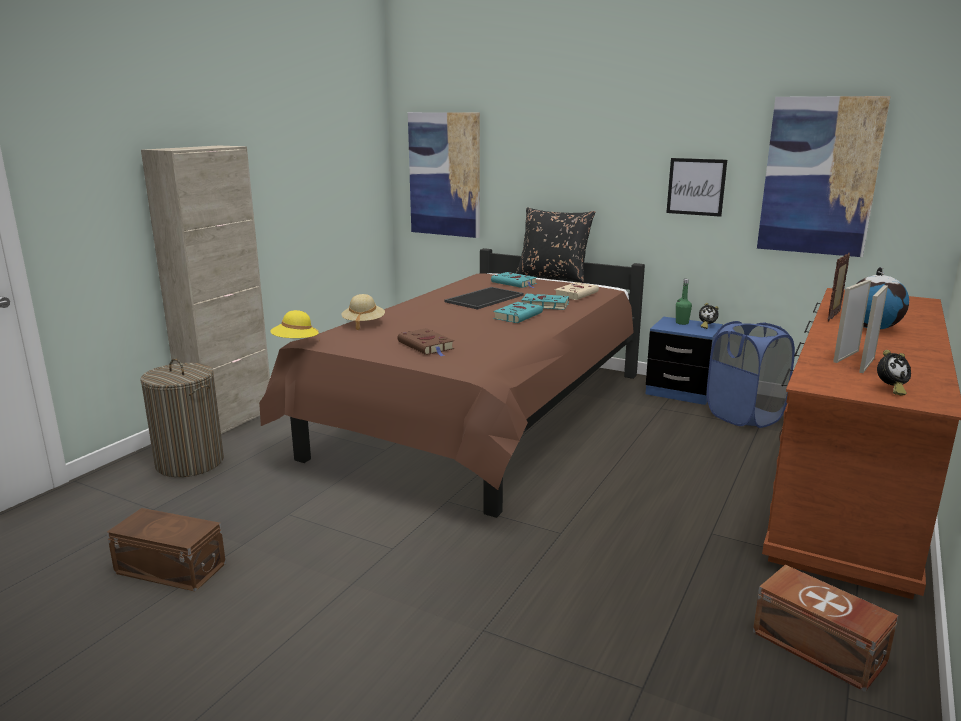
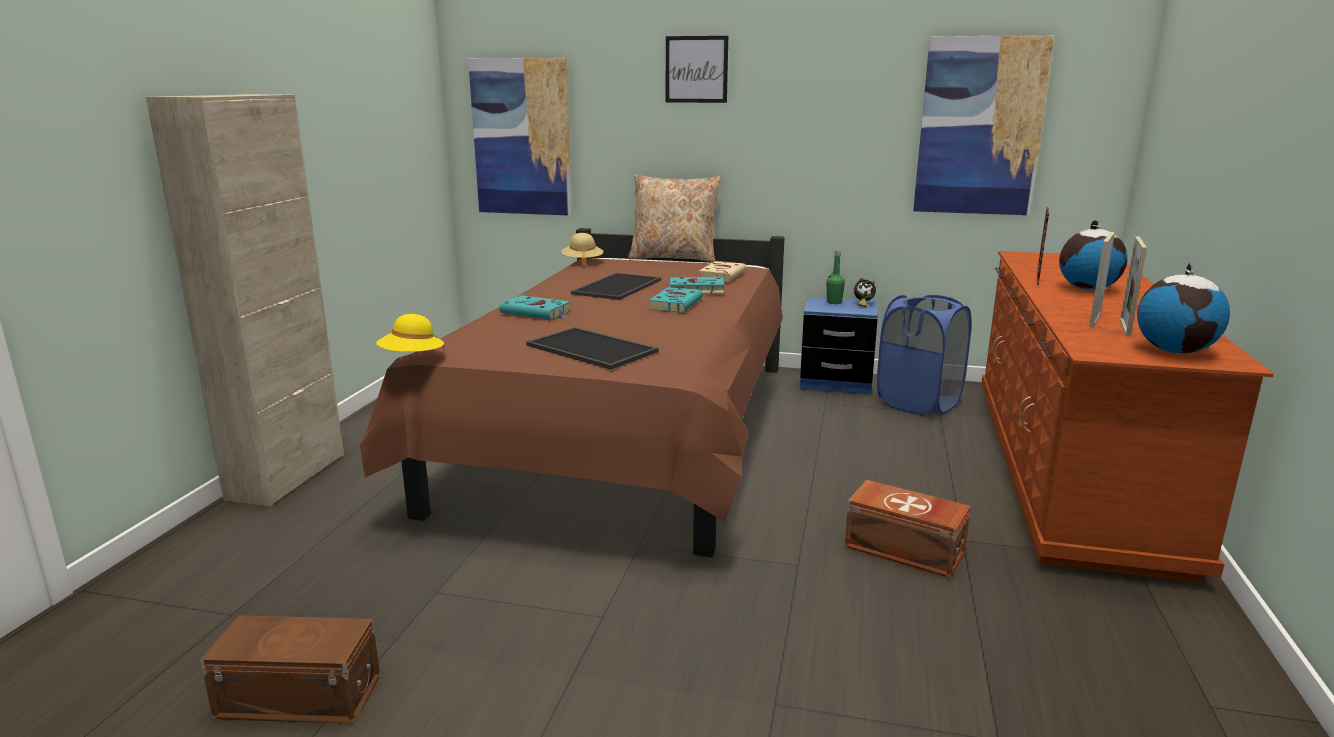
camera: 15 degrees left, 0 degrees up
(189, 462) = (255, 540): laundry basket -> none
(363, 324) = (486, 327): beige hat -> beige hat (582, 262)
(427, 346) = (594, 348): brown book -> tray
(515, 283) = (638, 267): turquoise book -> turquoise book (537, 312)
(553, 276) = (674, 257): black pillow -> beige pillow
(696, 187) = (841, 143): picture -> picture (696, 69)
(819, 648) = (1149, 655): brown storage box -> brown storage box (905, 551)
(890, 389) = (1175, 351): alarm clock -> globe

